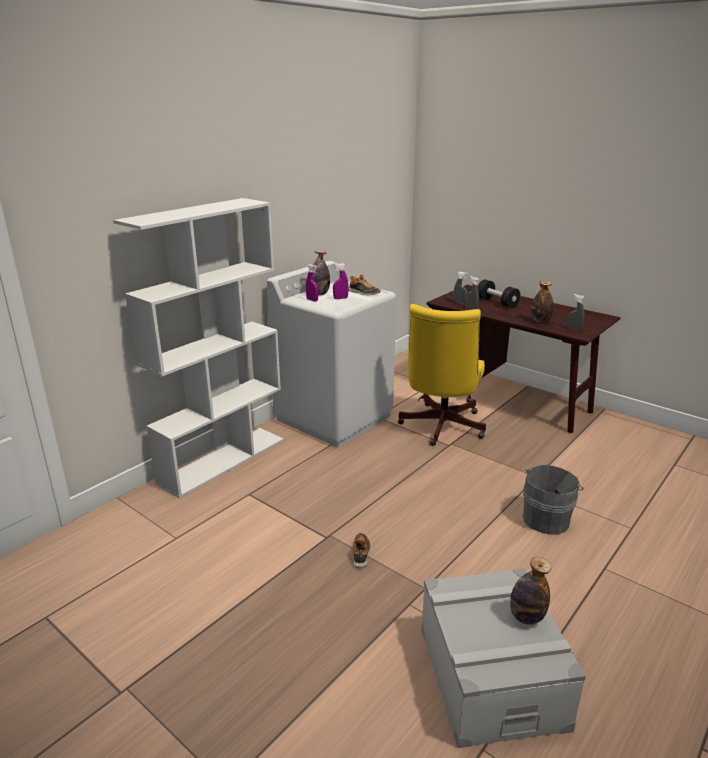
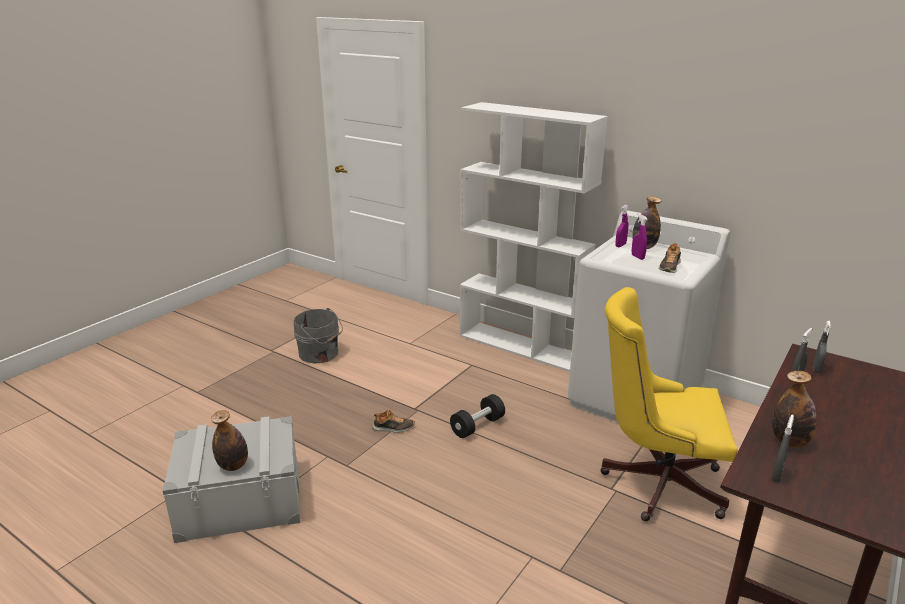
camera: 85 degrees right, 0 degrees up
(497, 302) = (856, 404): black dumbbell -> black dumbbell (477, 426)
(547, 518) = (463, 567): grey bucket -> grey bucket (320, 354)

